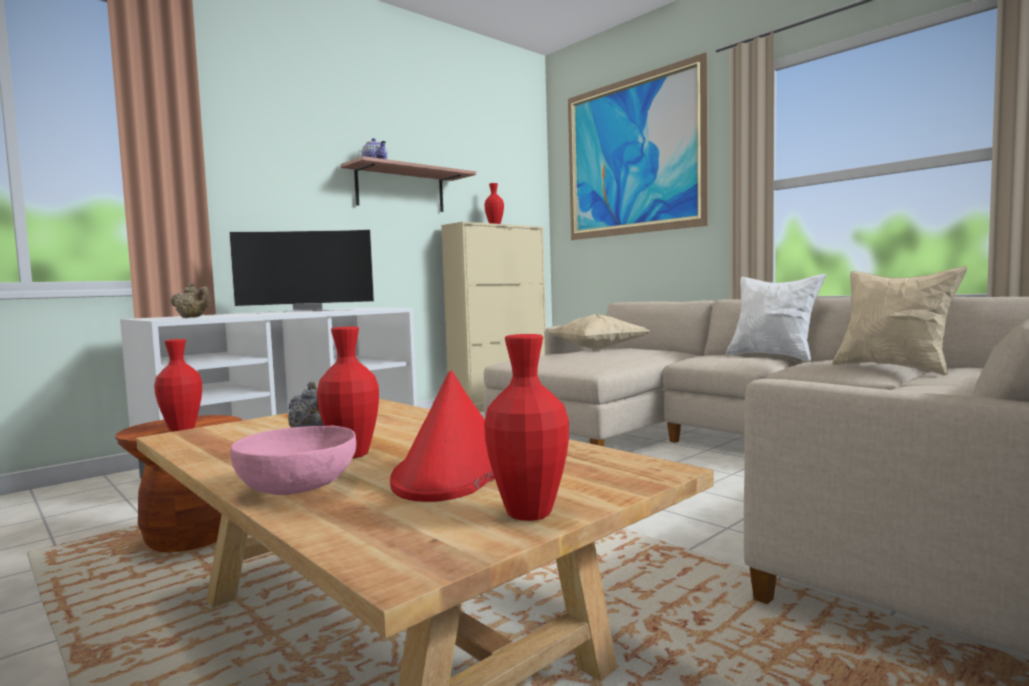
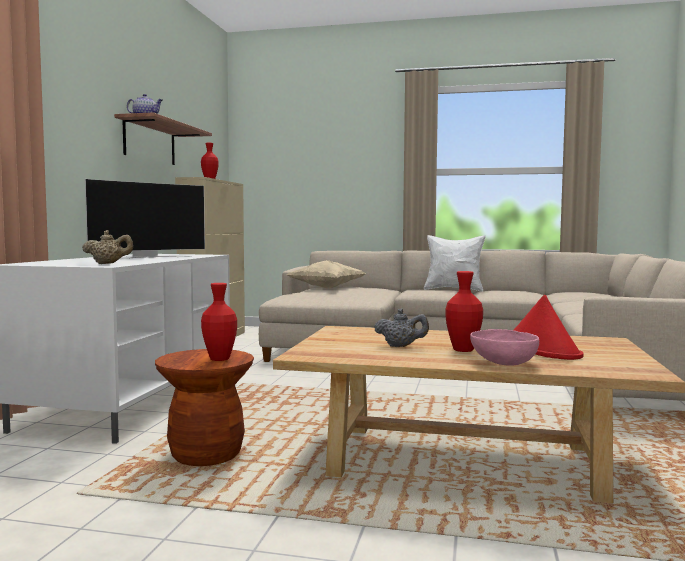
camera: 35 degrees left, 0 degrees up
(529, 514) = (625, 357): red vase -> none
(632, 156) = (316, 134): picture -> none
(894, 368) = (537, 293): beige pillow -> none

